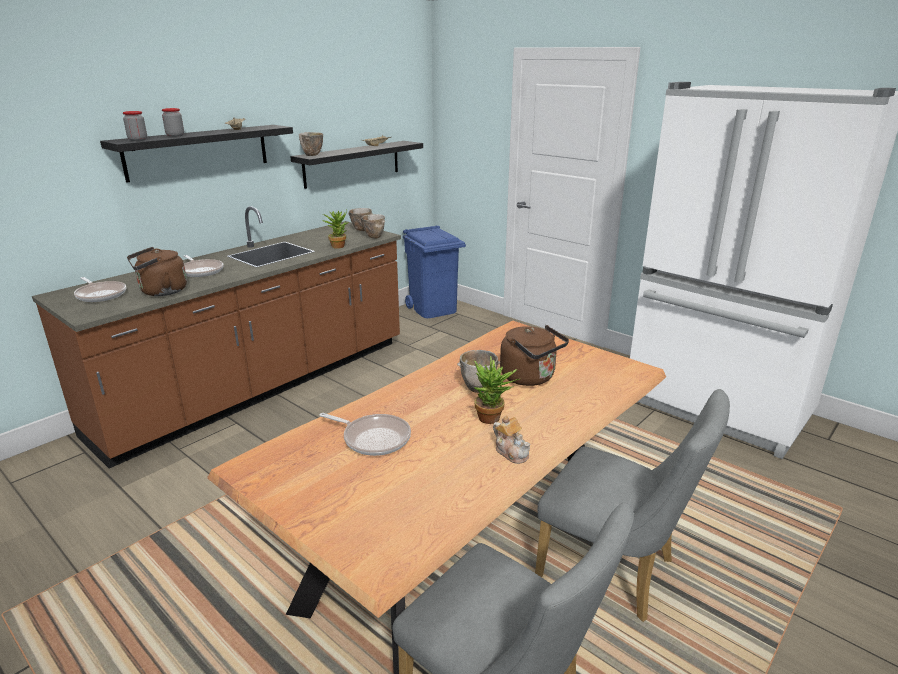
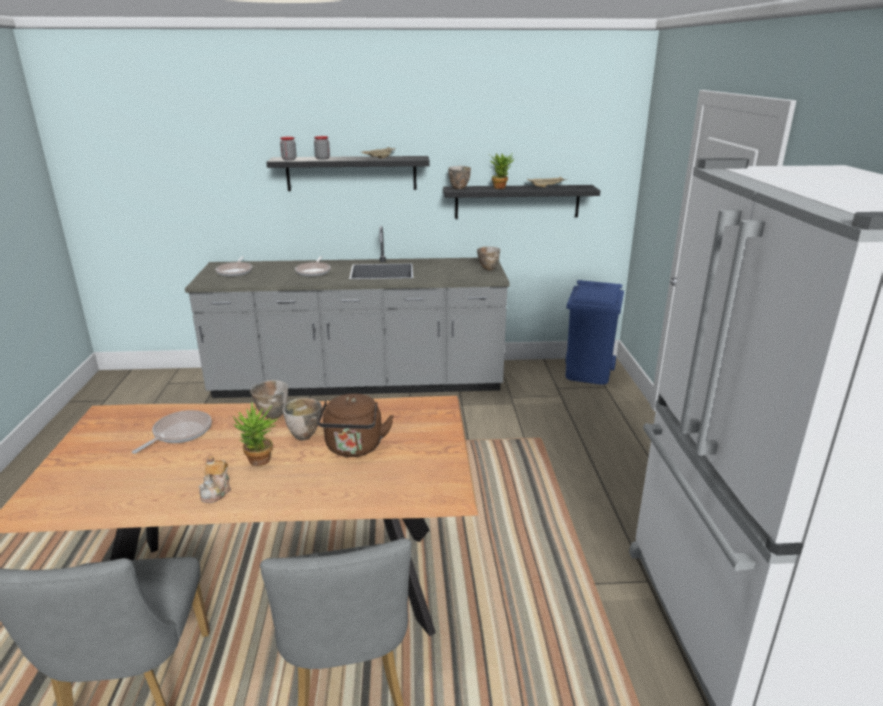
camera: 45 degrees right, 0 degrees up
(161, 292) = (263, 280): brown kettle -> none
(260, 386) = (359, 383): brown counter -> grey counter
(338, 246) = (438, 278): potted plant -> potted plant (500, 187)
(373, 237) = (482, 278): bowl -> bowl (273, 414)
(373, 438) = (179, 433): frying pan -> frying pan turned 135 degrees counterclockwise

